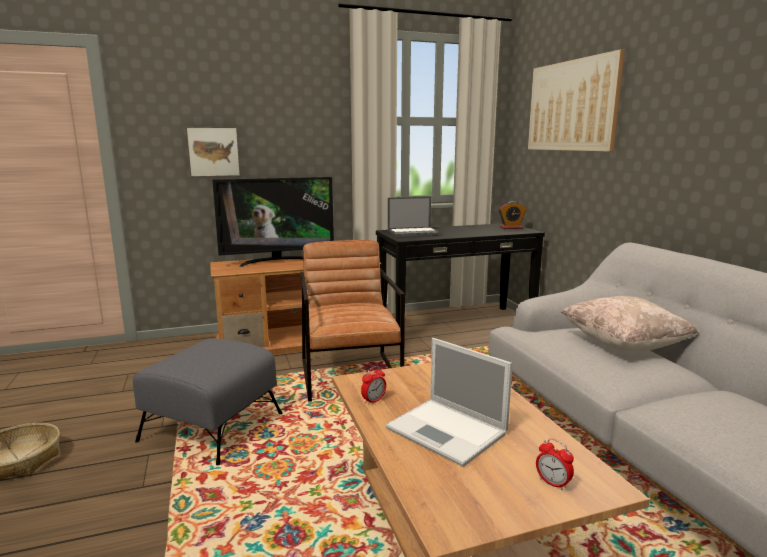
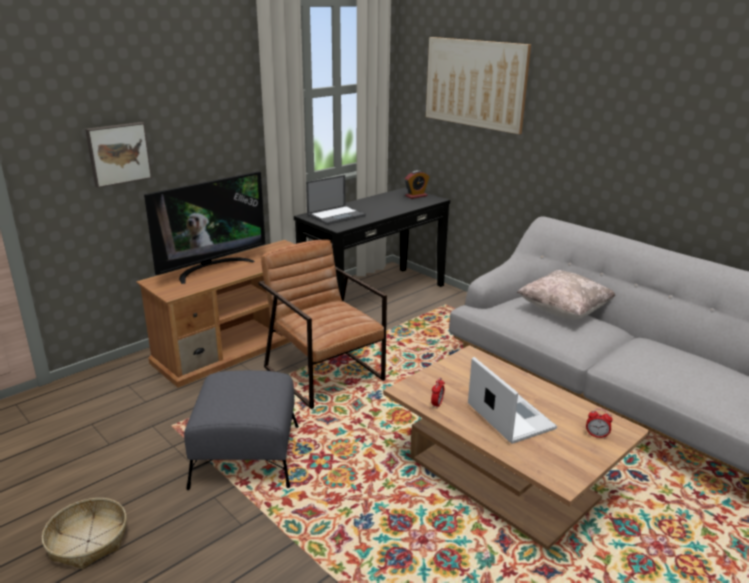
camera: 25 degrees left, 10 degrees up
(448, 431) = (509, 416): laptop -> laptop turned 135 degrees counterclockwise

